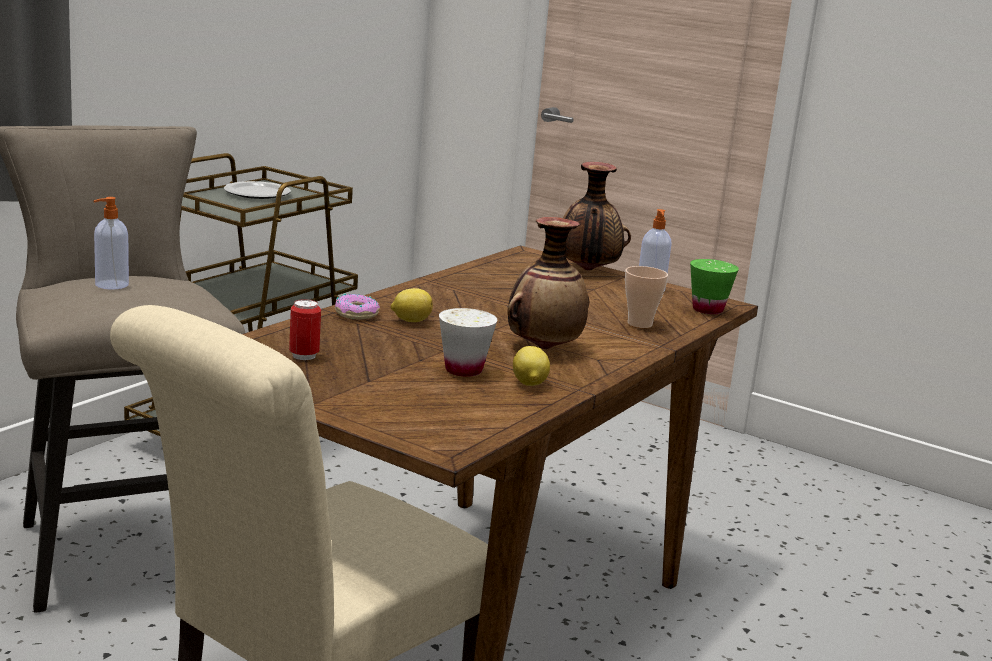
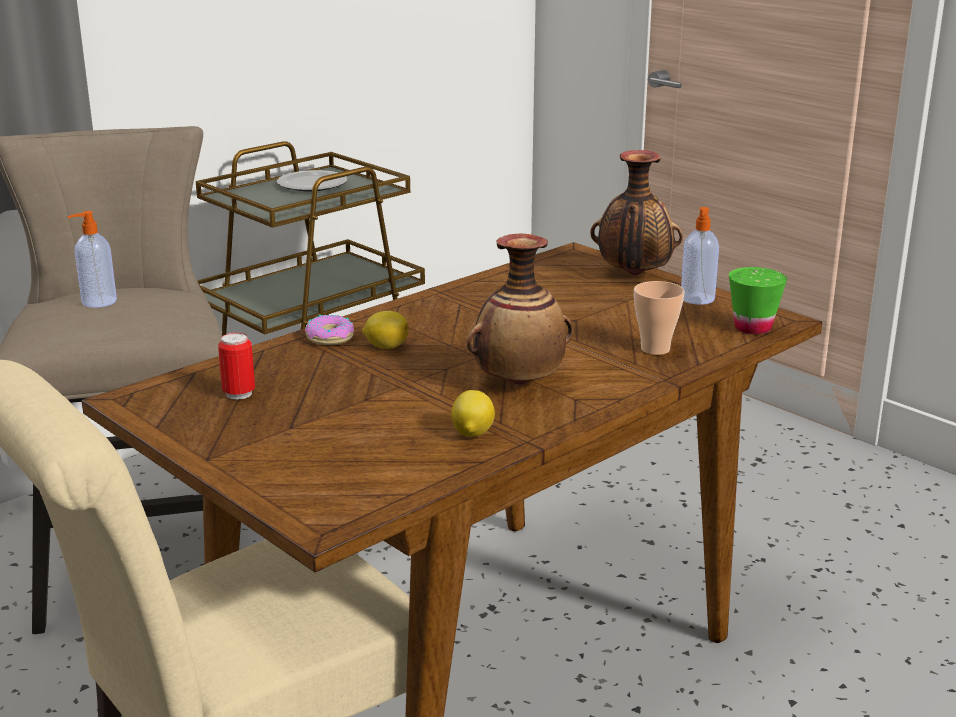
camera: 15 degrees right, 5 degrees up
(463, 370) = (406, 414): white cup -> none

